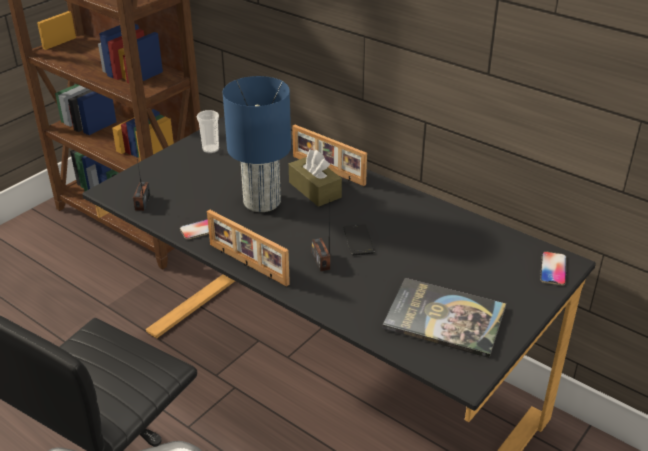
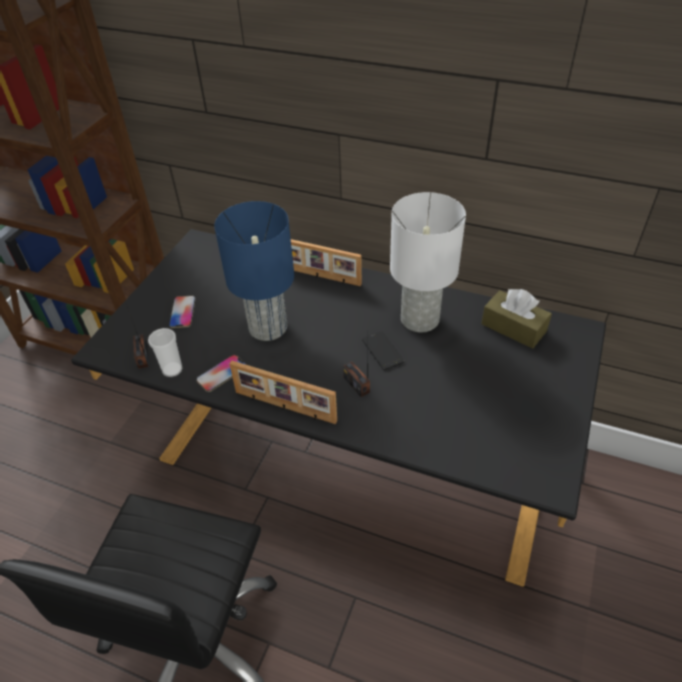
camera: 15 degrees left, 10 degrees up
(210, 149) = (189, 275): cup -> cup (172, 370)
(315, 190) = (315, 301): brown tissue box -> brown tissue box (513, 327)
(406, 223) = (419, 320): none -> white table lamp
(444, 318) = (503, 422): book -> none
(553, 269) = (574, 340): phone -> phone (182, 312)

